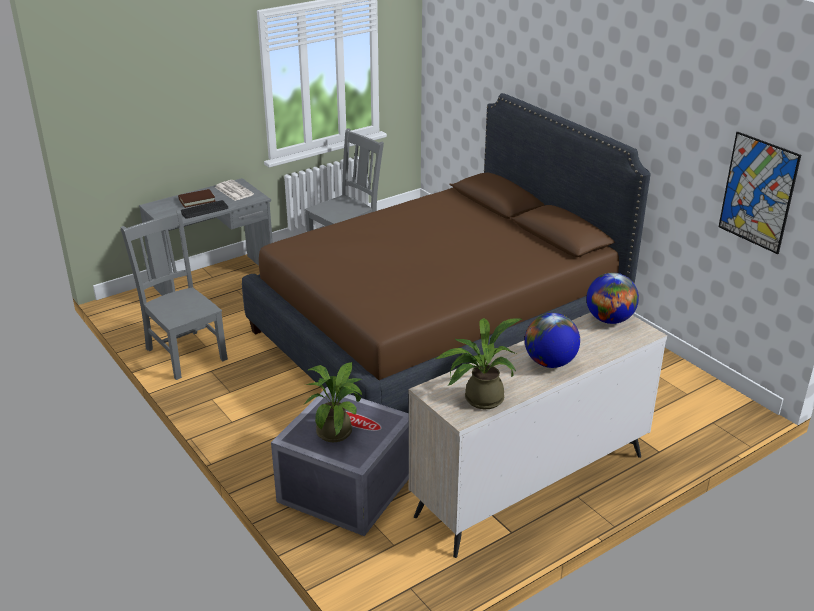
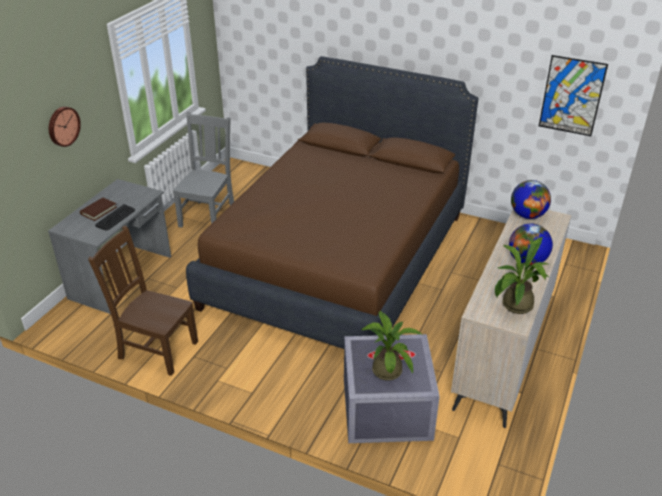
camera: 30 degrees left, 5 degrees up
(178, 103) = (62, 126): none -> wall clock
(185, 352) = (156, 349): grey chair -> brown chair
(233, 191) = (122, 193): newspaper -> none

